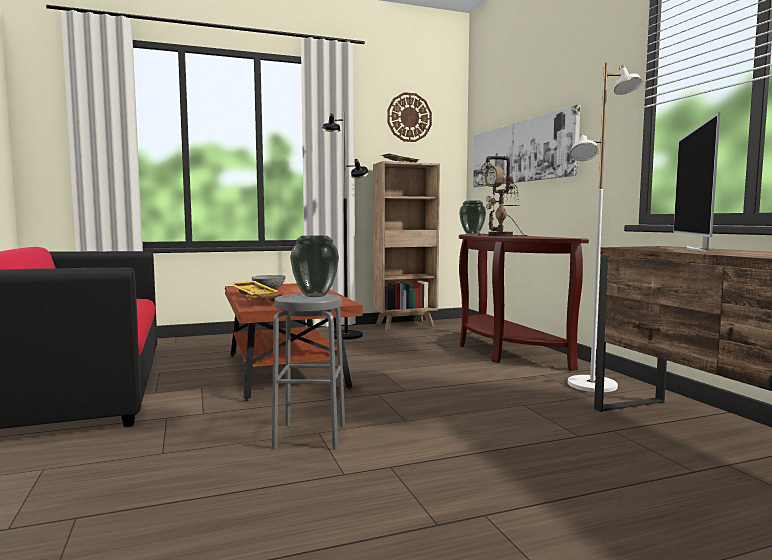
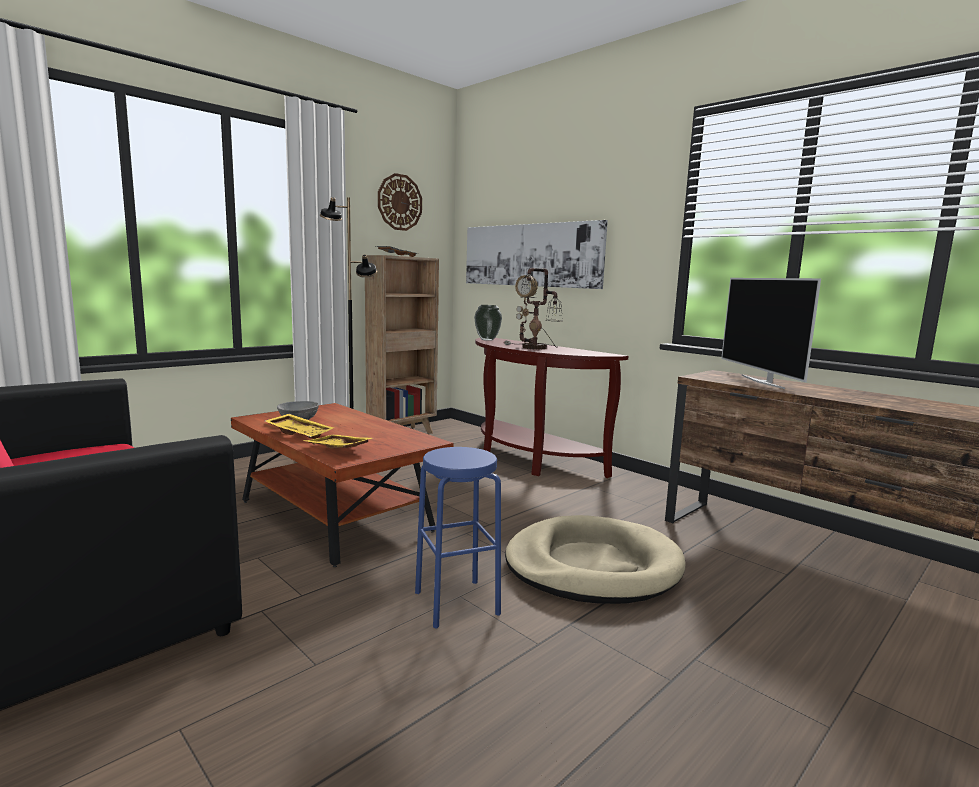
camera: 25 degrees left, 5 degrees up
(310, 436) = (457, 603): grey stool -> blue stool
(315, 295) = (462, 453): vase -> none
(467, 431) = (592, 566): none -> beige dog bed
(593, 385) = (639, 493): white floor lamp -> none

